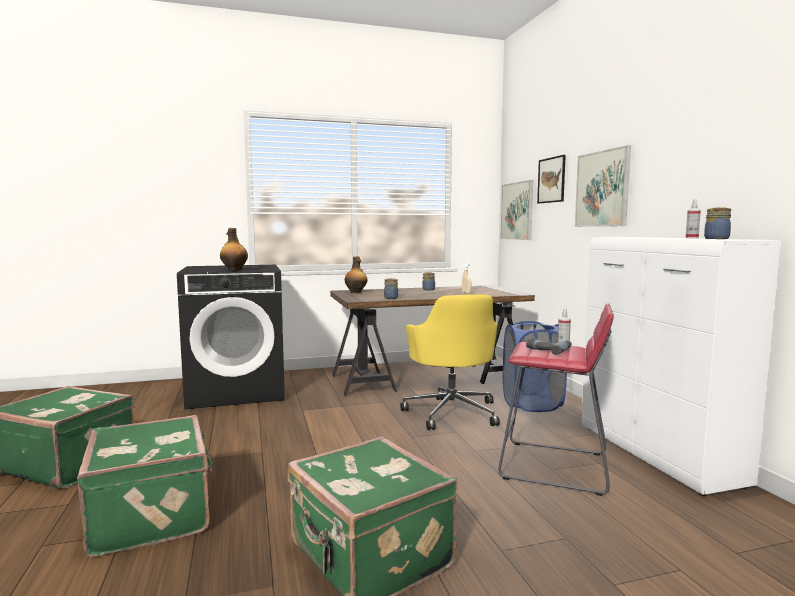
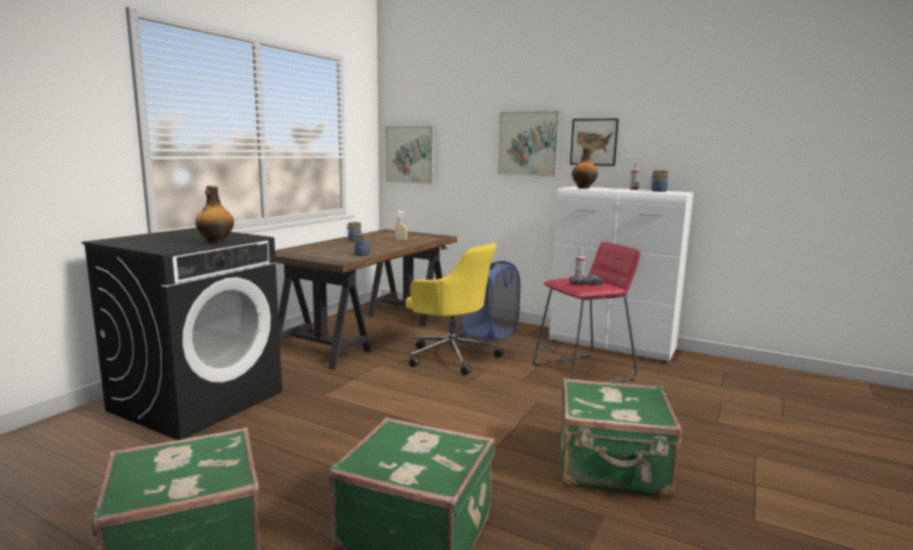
camera: 45 degrees left, 5 degrees up
(356, 292) = (299, 252): bottle -> bottle (584, 188)
(551, 180) = (461, 129): picture -> picture (593, 142)

